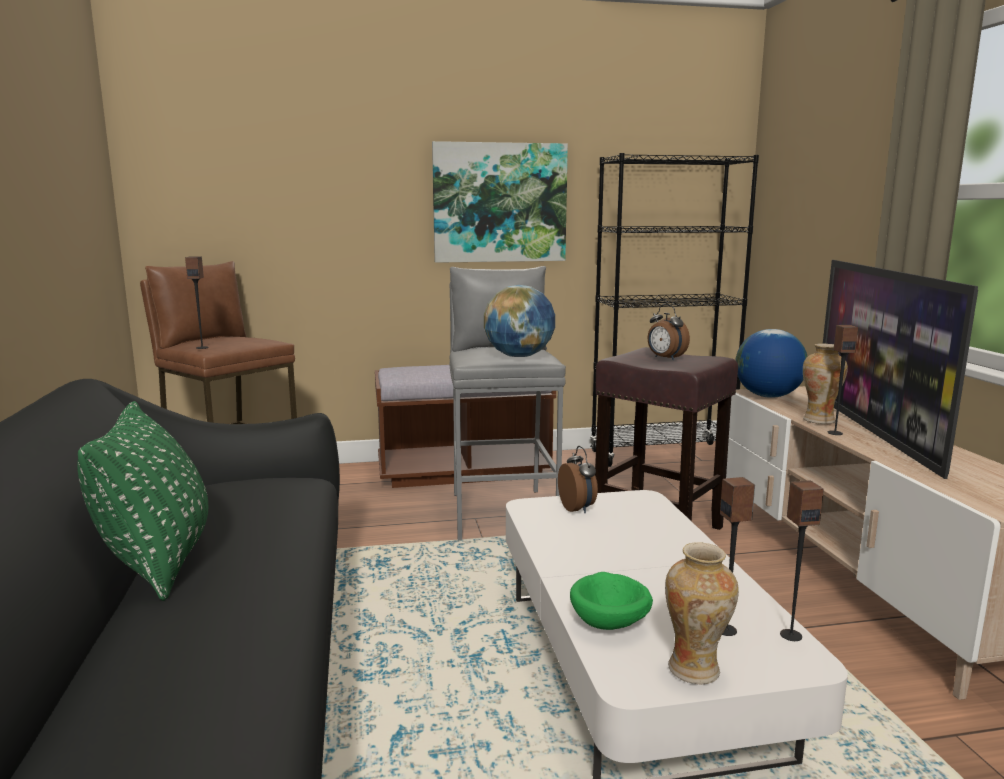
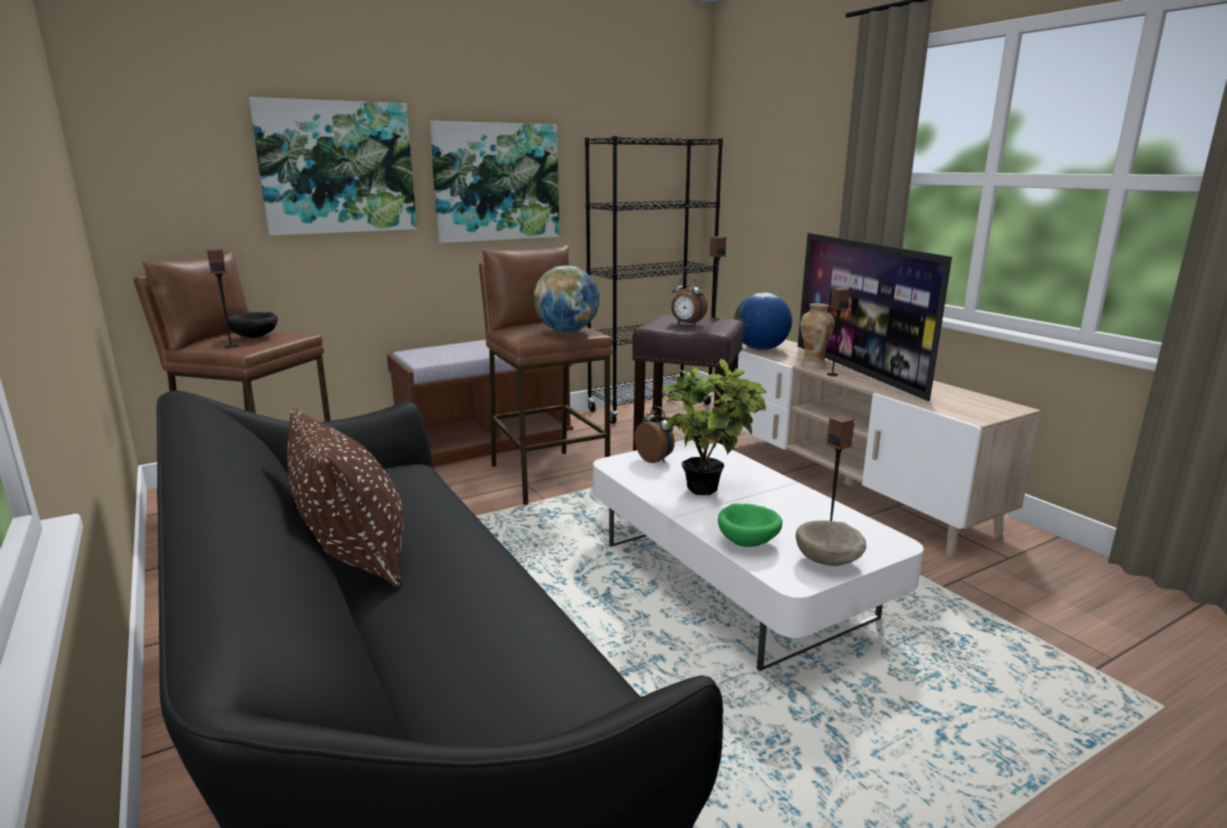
camera: 20 degrees left, 5 degrees up
(159, 562) = (355, 558): green pillow -> brown pillow
(231, 342) = (255, 337): none -> black bowl
(339, 187) = (337, 168): none -> picture
(502, 513) = (548, 476): grey stool -> brown stool
(615, 551) = (710, 489): none -> potted plant
(695, 670) = (829, 562): vase -> beige bowl
(790, 635) = (872, 527): speaker -> speaker (714, 319)

